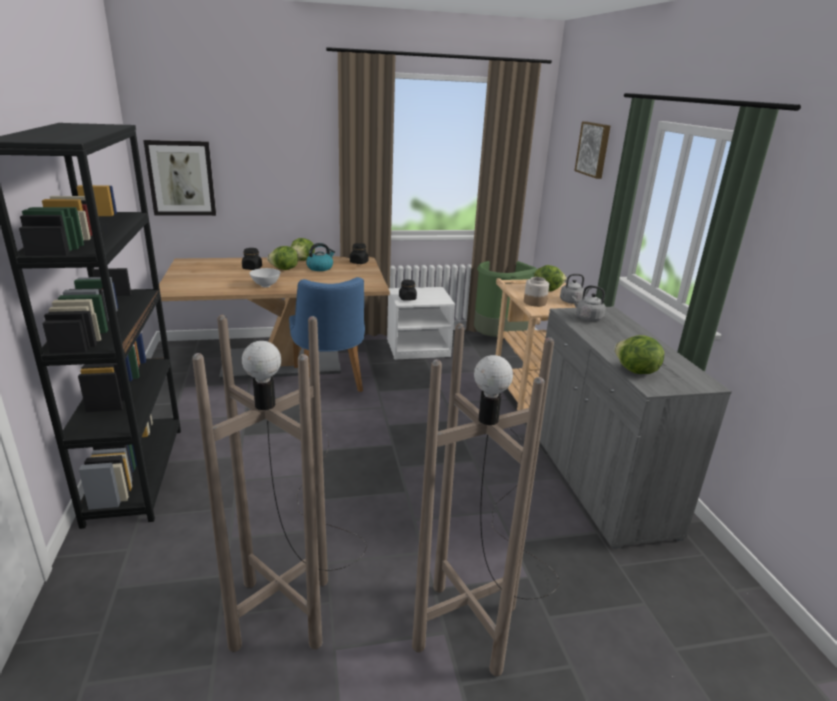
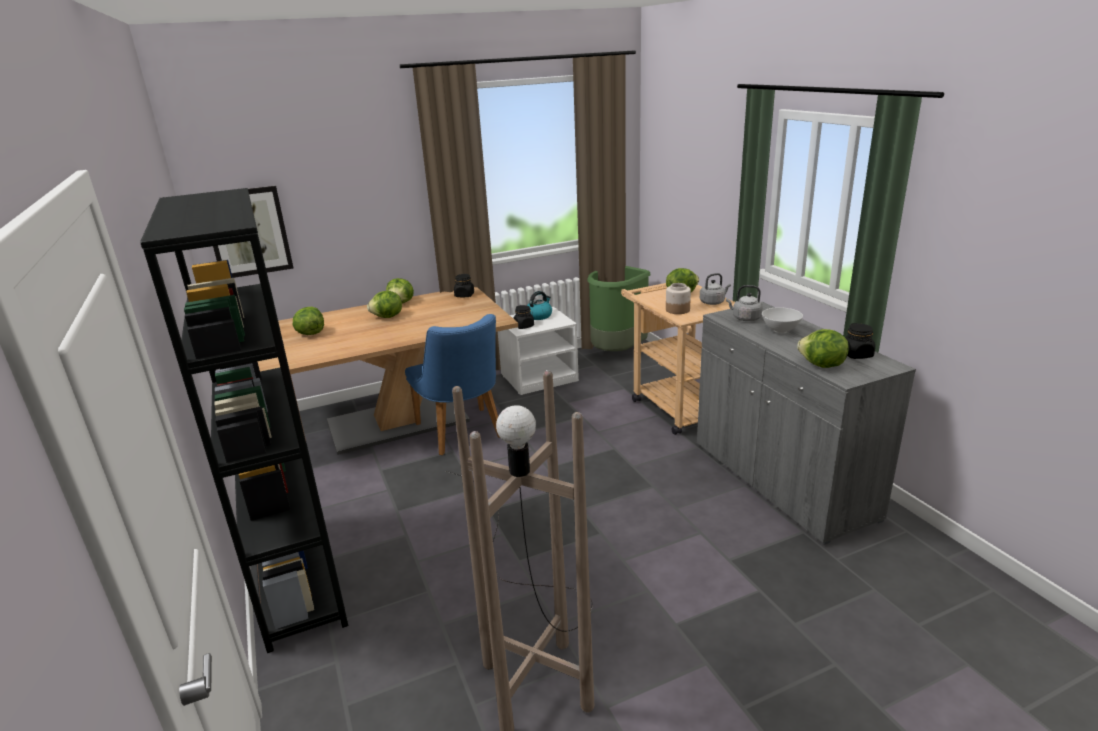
camera: 10 degrees left, 0 degrees up
(214, 272) = (310, 333): none -> lettuce
(252, 268) = (350, 322): black jar -> black jar (856, 355)
(265, 286) = (380, 340): white bowl -> white bowl (780, 331)
(320, 268) = (426, 308): kettle -> kettle (539, 316)
(494, 565) = (722, 587): brown floor lamp -> none
(594, 149) = (702, 141): picture -> none

